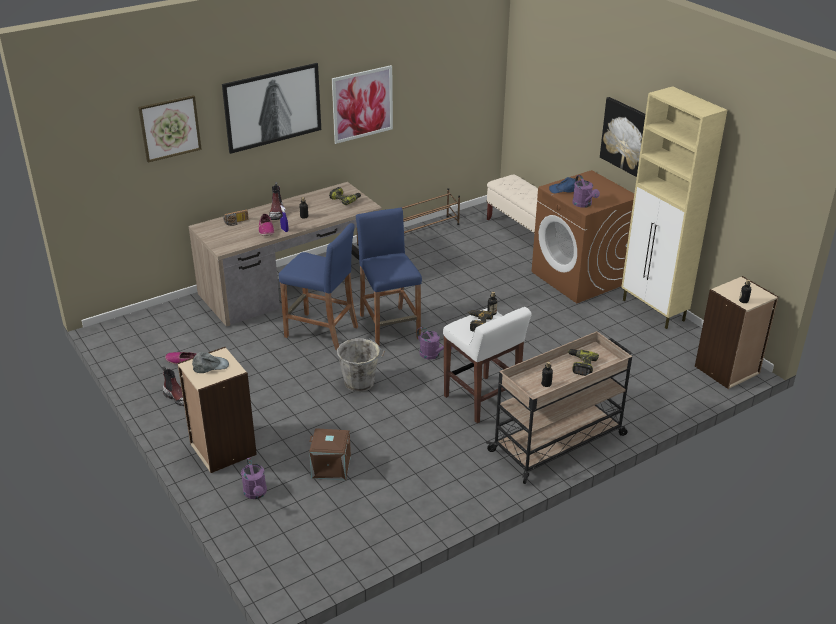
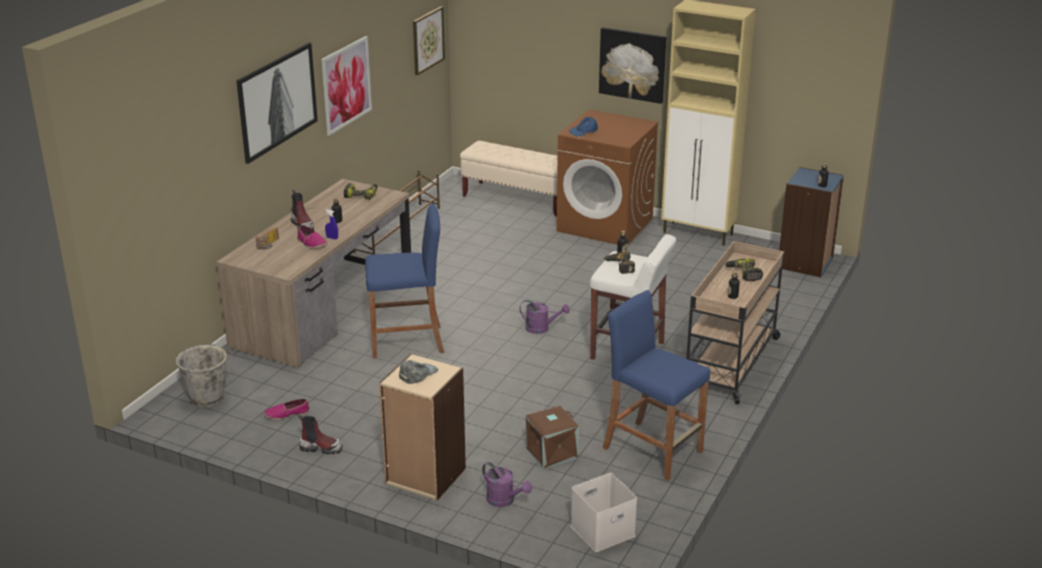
camera: 30 degrees left, 5 degrees down
(170, 128) = (193, 142): picture -> picture (427, 40)
(299, 553) = (602, 532): none -> white storage box
(360, 383) = (499, 374): grey bucket -> grey bucket (208, 397)
(389, 327) = (472, 317): blue stool -> blue stool (652, 450)
(584, 204) = (617, 139): purple watering can -> none
(727, 370) = (806, 263): beige bookcase -> blue bookcase

